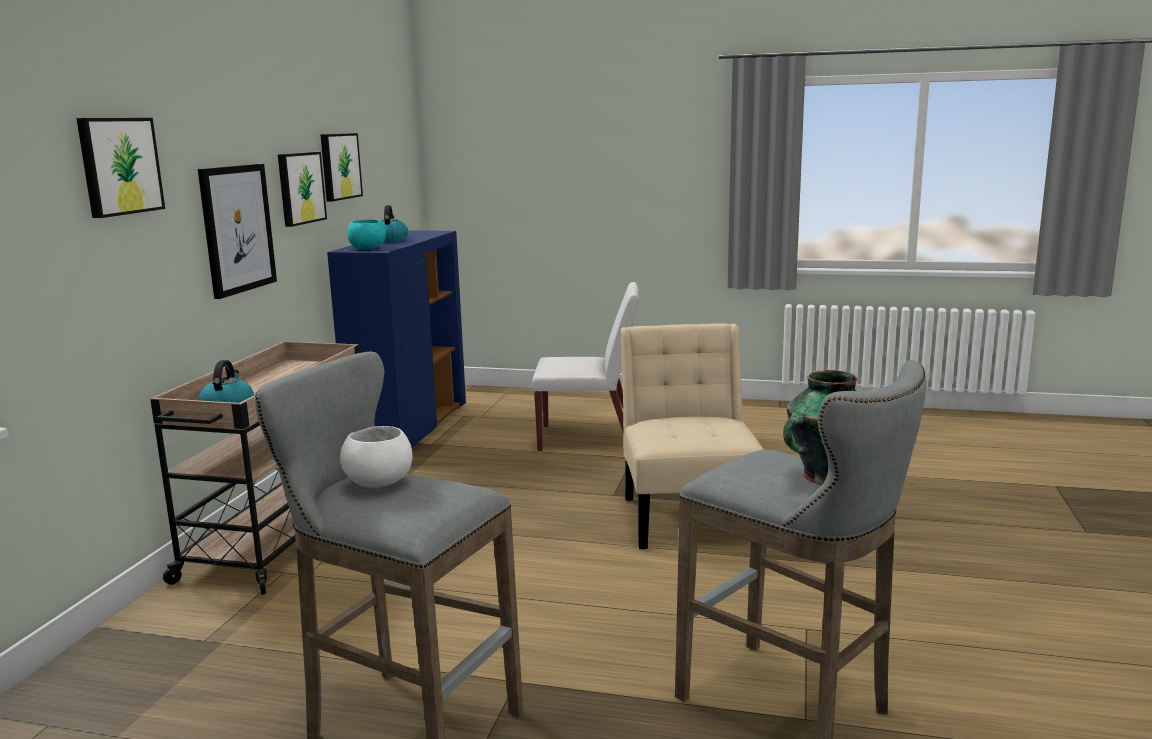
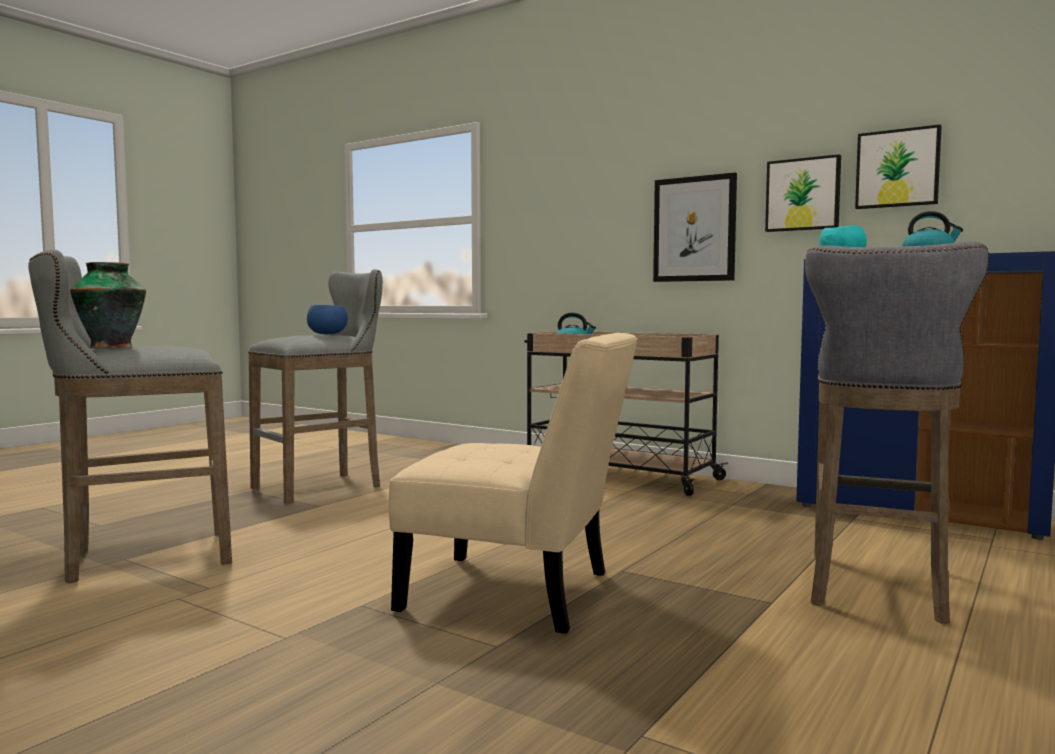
camera: 110 degrees right, 10 degrees down
(119, 166) = (585, 181): picture -> none
(380, 481) = (328, 334): white bowl -> blue bowl
(588, 438) = (877, 589): white chair -> grey stool

